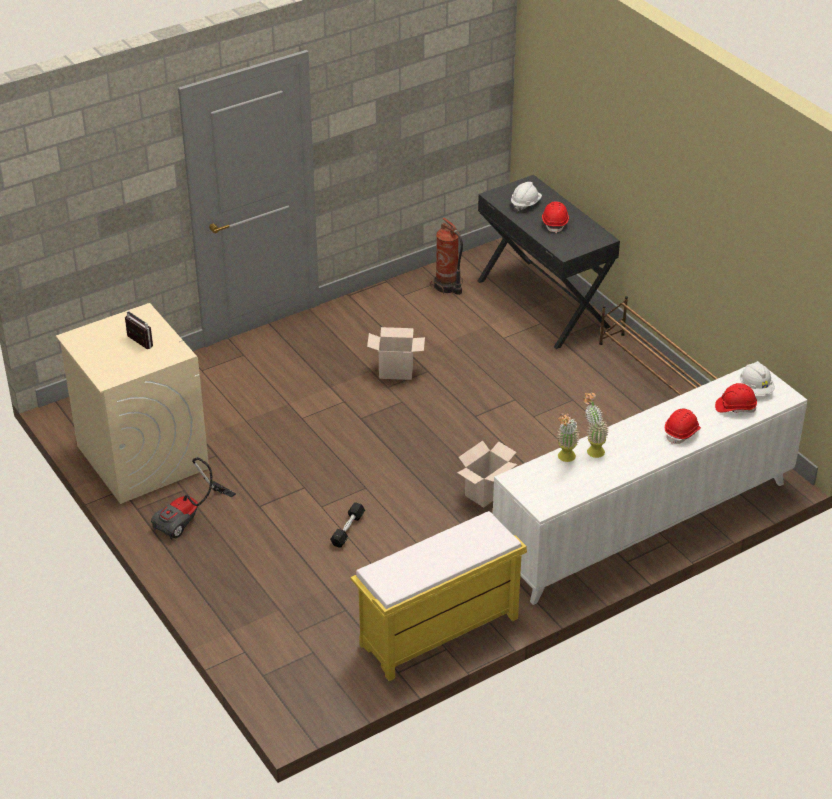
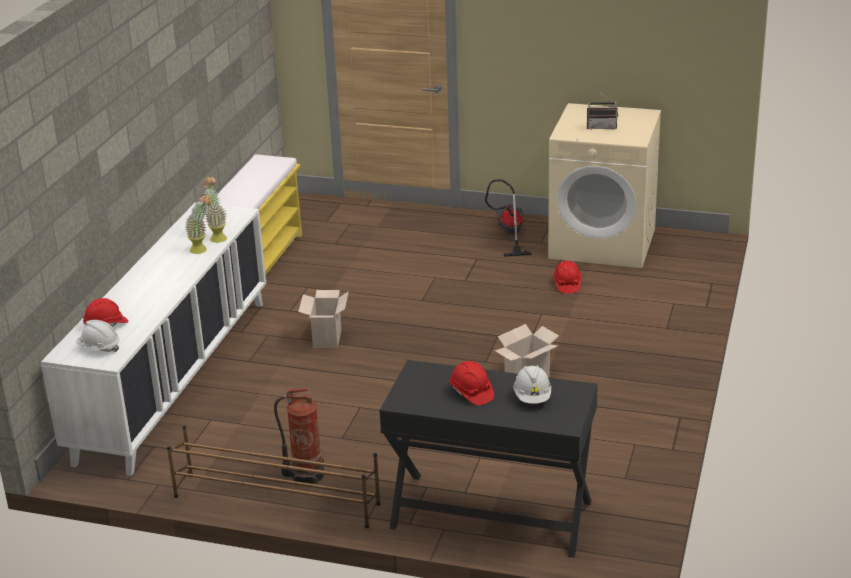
camera: 140 degrees right, 10 degrees down
(348, 530) = (396, 275): black dumbbell -> none
(447, 287) = (608, 477): fire extinguisher -> fire extinguisher (305, 474)
(682, 433) = (138, 289): red hard hat -> red hard hat (567, 284)

